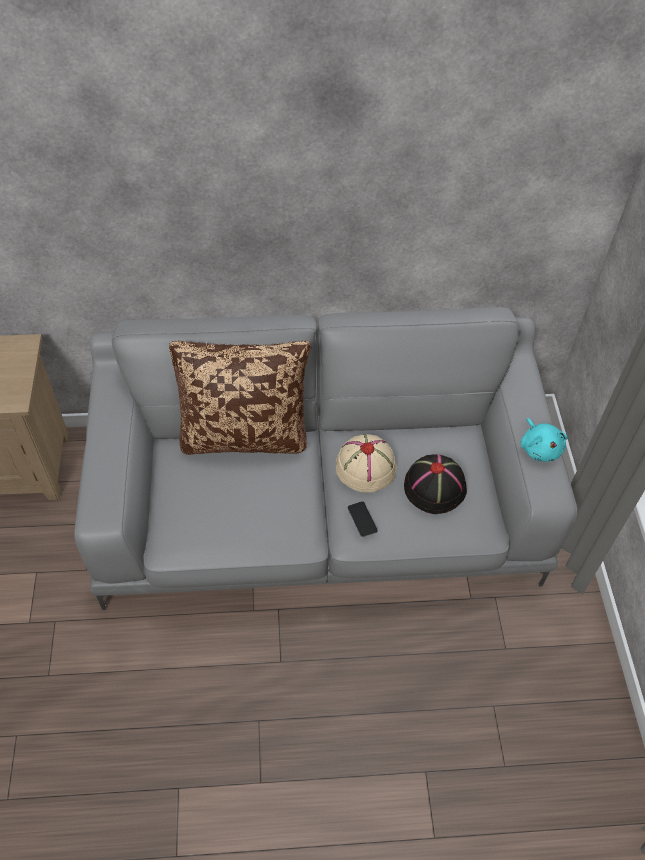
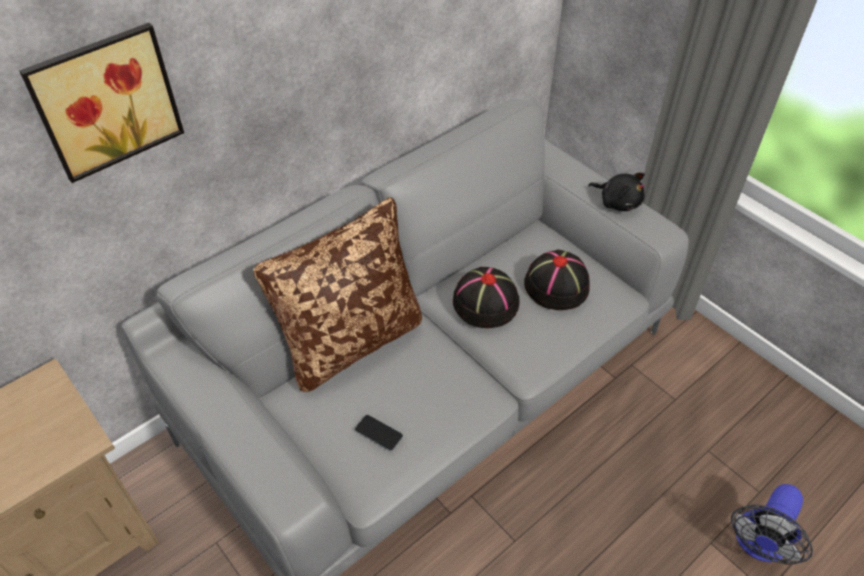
camera: 35 degrees left, 5 degrees down
(116, 176) = (105, 100): none -> picture
(362, 519) = (523, 348): phone -> phone (378, 433)
(365, 466) = (485, 302): beige hat -> black hat
(463, 801) = (758, 544): none -> fan
(539, 448) = (618, 202): turquoise plush toy -> black plush toy

